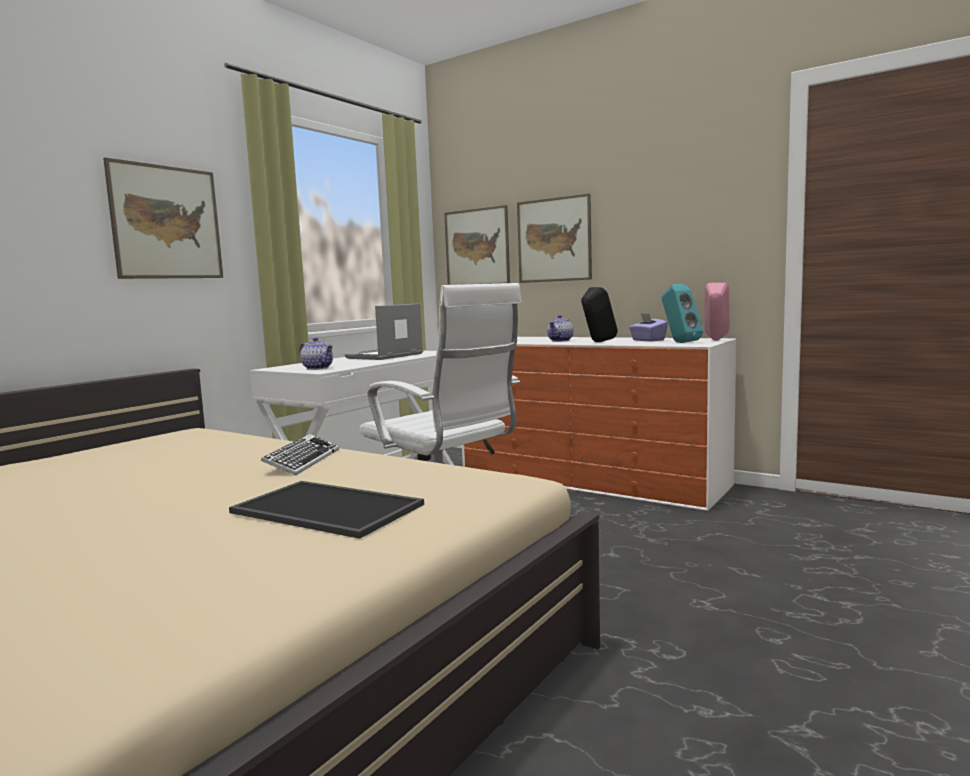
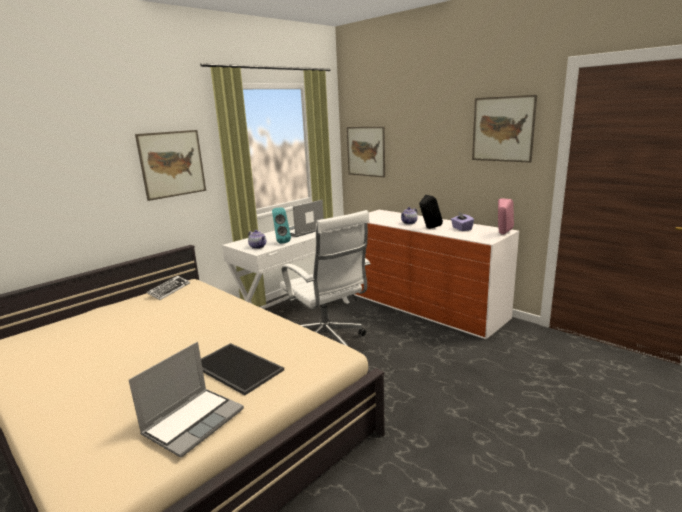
camera: 10 degrees right, 10 degrees up
(263, 577) = (194, 421): none -> laptop
(302, 461) = (237, 321): keyboard -> keyboard (169, 290)
(554, 240) = (412, 152): picture -> picture (503, 129)
(679, 342) = (478, 235): turquoise speaker -> turquoise speaker (281, 242)

